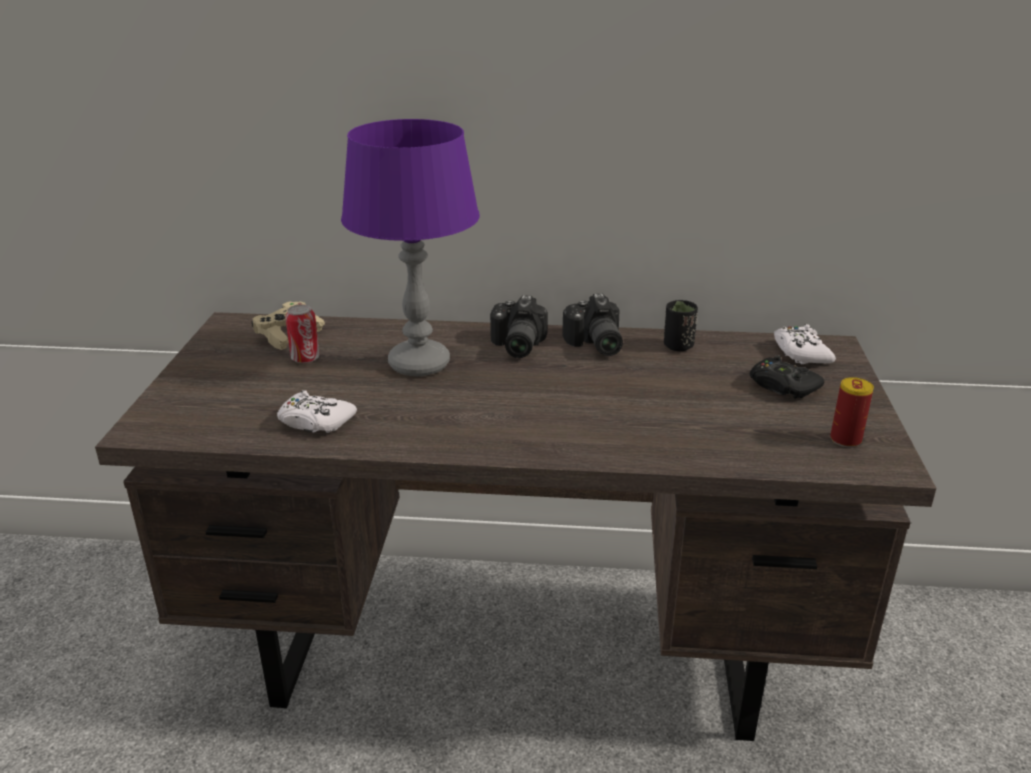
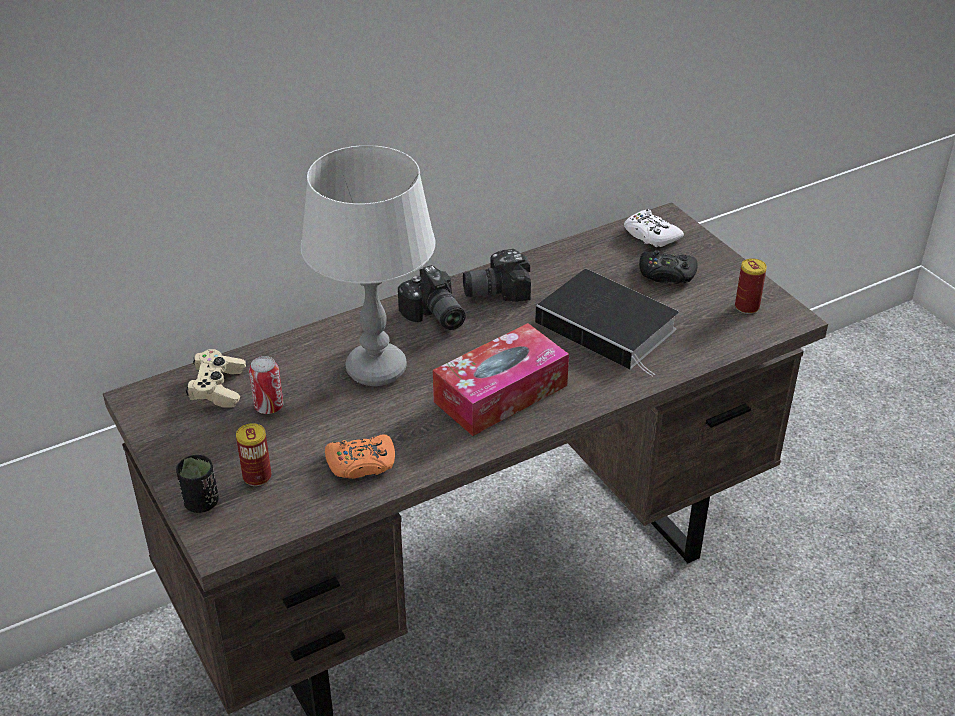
camera: 35 degrees left, 10 degrees up
(230, 398) = (257, 476): none -> can
(315, 421) = (361, 464): white game controller -> orange game controller
(418, 364) = (375, 369): purple table lamp -> grey table lamp
(499, 417) = (500, 393): none -> tissue box
(594, 345) = (494, 289): camera -> camera turned 120 degrees clockwise
(670, 406) = (610, 327): none -> book
(678, 346) = (558, 264): black cup -> black cup (201, 503)

